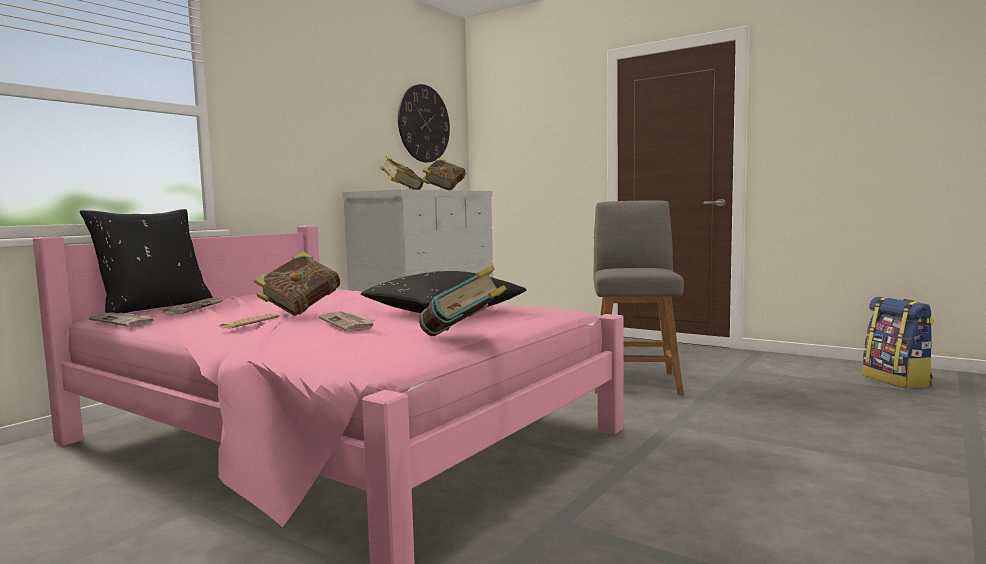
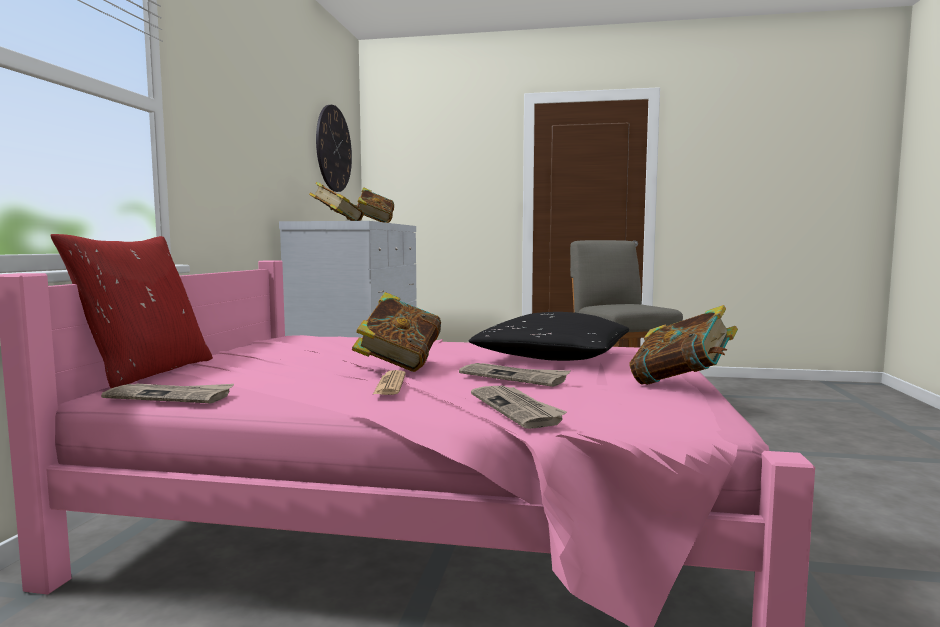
camera: 25 degrees left, 0 degrees up
(154, 307) = (146, 373): black pillow -> red pillow
(196, 308) = (232, 370): newspaper -> newspaper (517, 409)
(897, 380) = (797, 392): backpack -> none

